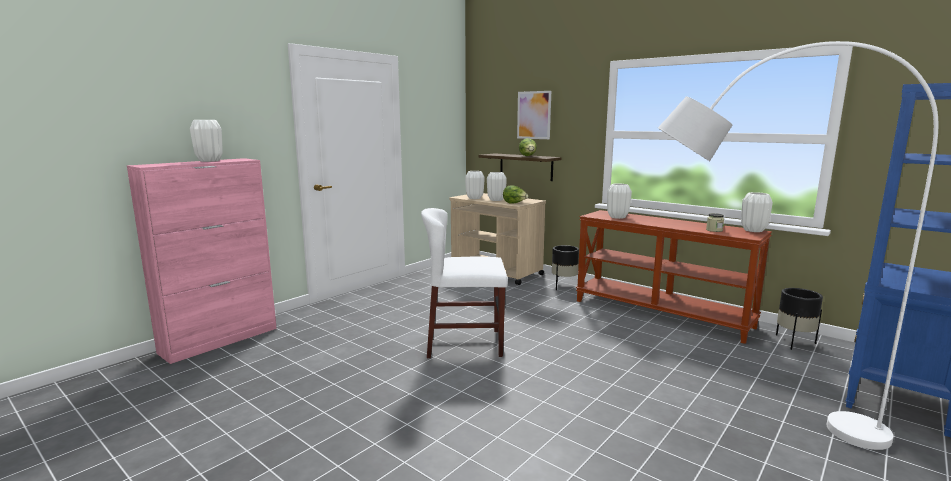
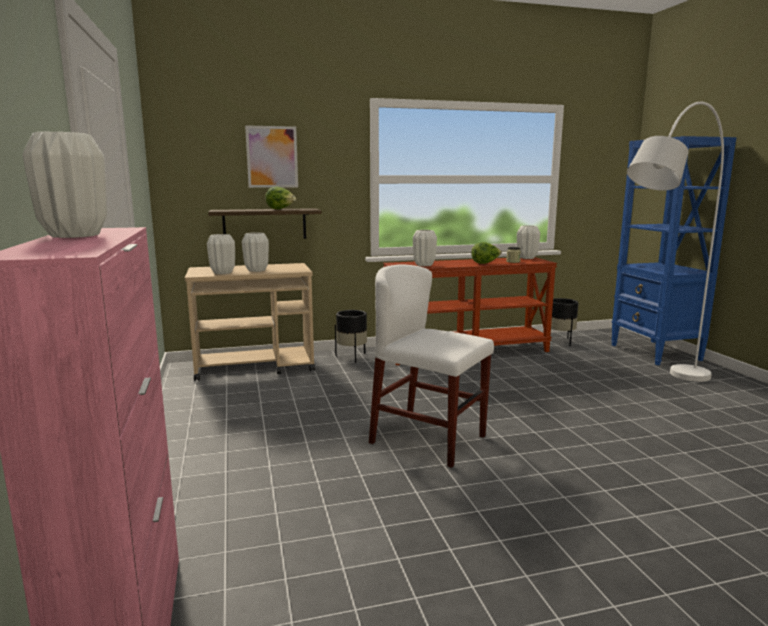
camera: 55 degrees left, 0 degrees up
(464, 343) = (428, 439): white chair -> white chair turned 90 degrees clockwise
(514, 203) = (294, 270): lettuce -> lettuce (485, 263)

